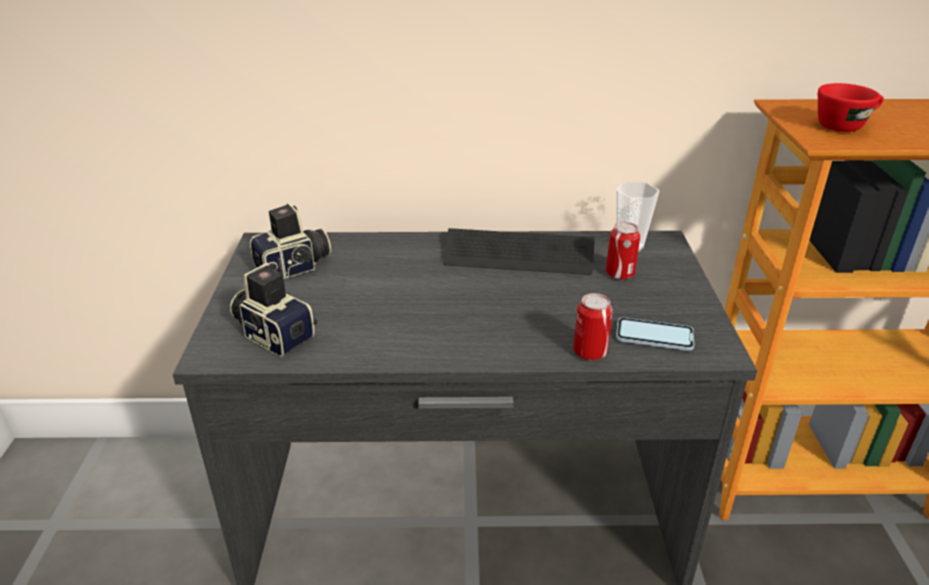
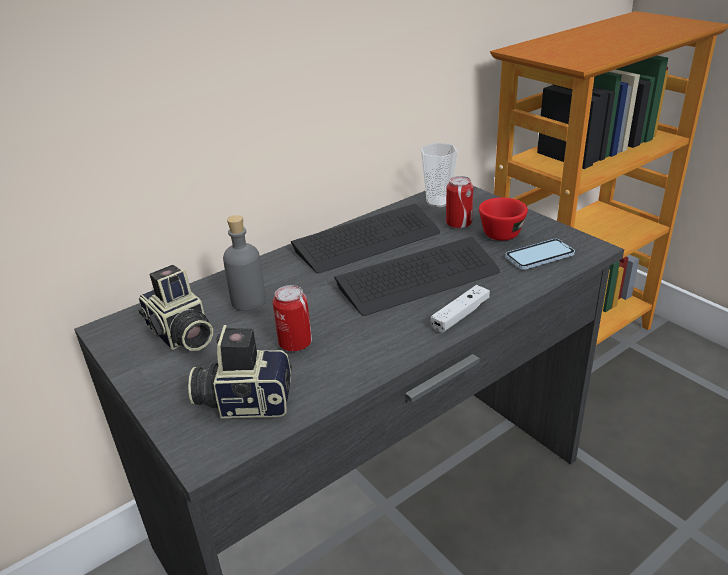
camera: 35 degrees left, 0 degrees up
(294, 268) = (180, 335): camera -> camera turned 120 degrees clockwise
(368, 264) = (248, 301): none -> grey bottle
(506, 352) = (460, 315): none -> white game controller
(515, 305) = (418, 278): none -> keyboard
(590, 352) = (515, 286): can -> can (295, 343)
(845, 125) = (573, 51): red cup -> red cup (503, 231)

